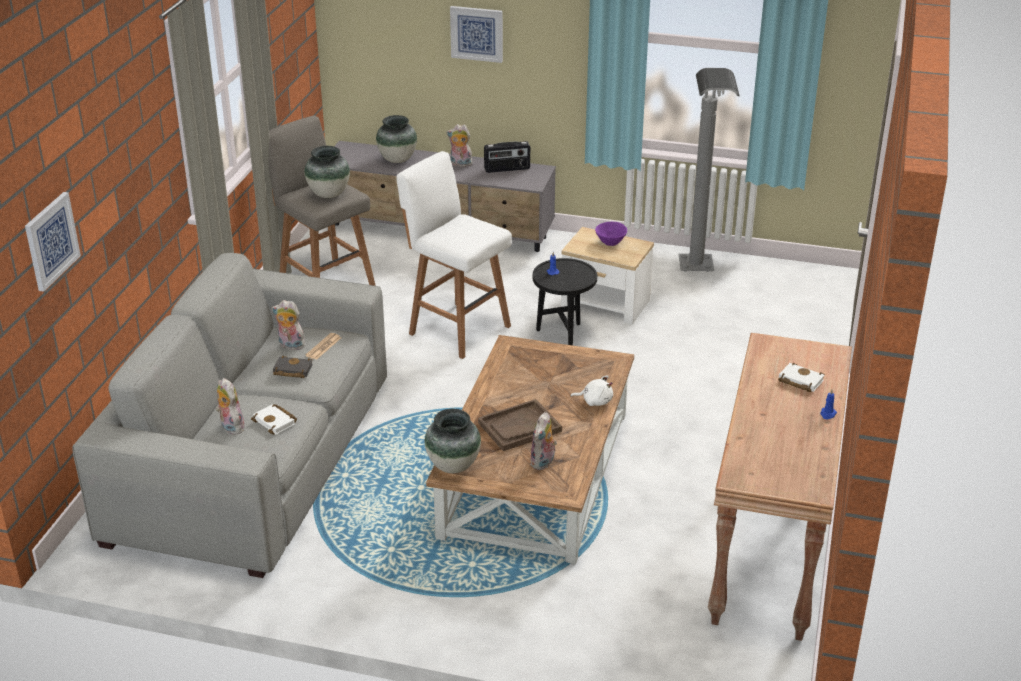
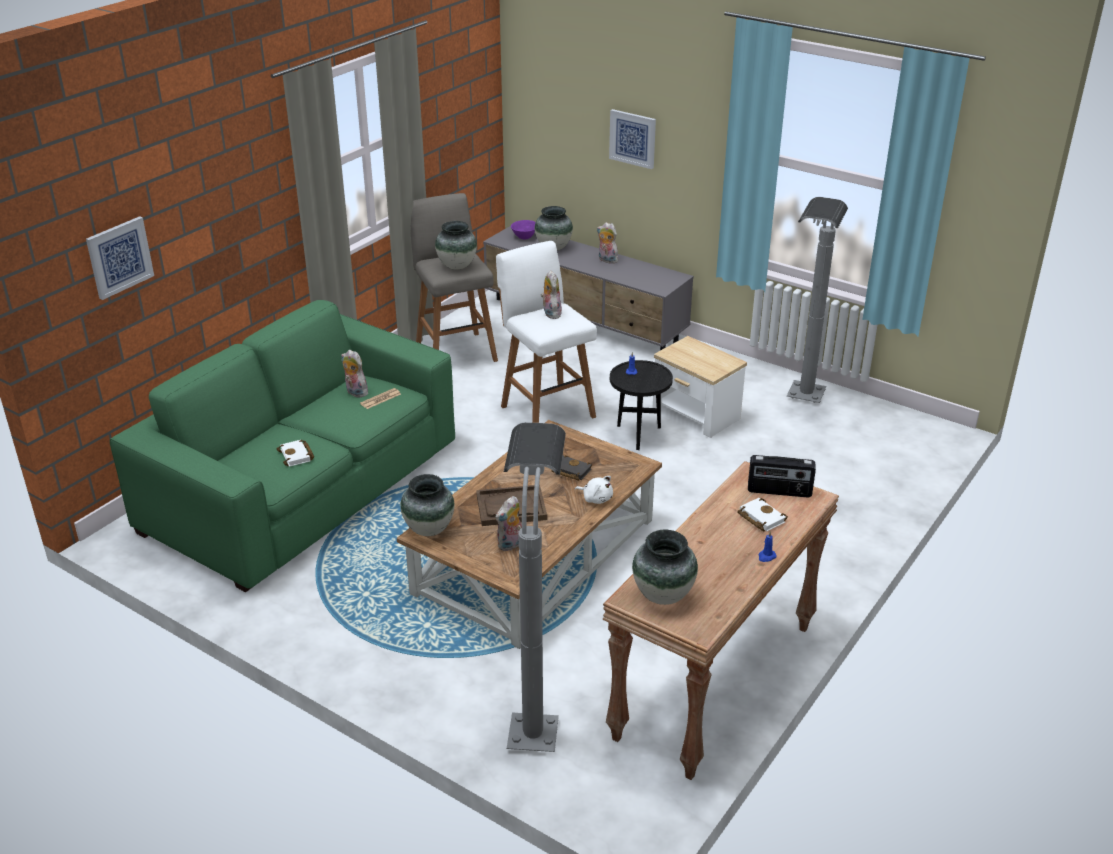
camera: 20 degrees right, 0 degrees up
(230, 427) = (259, 452): plush toy -> plush toy (550, 313)
(252, 458) = (303, 487): grey sofa -> green sofa
(291, 370) = (340, 414): black book -> black book (570, 471)
(507, 169) = (646, 271): radio -> radio (779, 491)
(609, 242) = (704, 354): purple bowl -> purple bowl (523, 237)
(625, 617) = (535, 710): none -> grey floor lamp
(763, 469) = (663, 595): none -> vase

